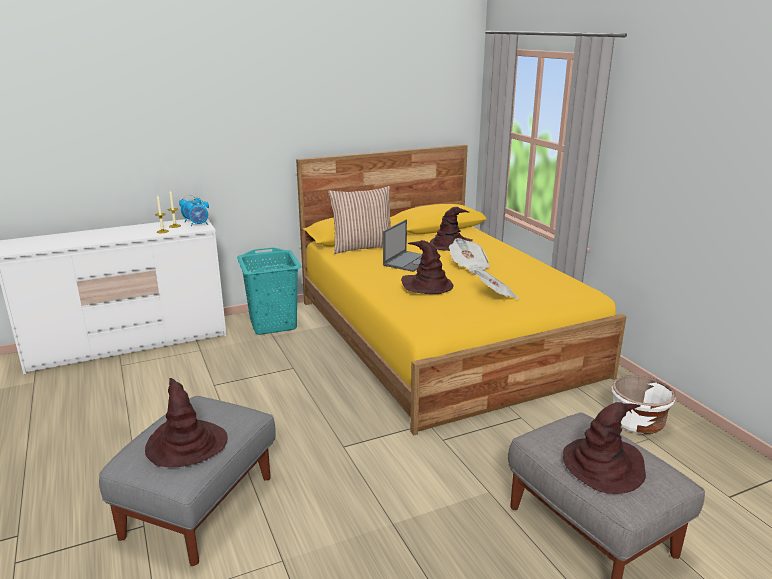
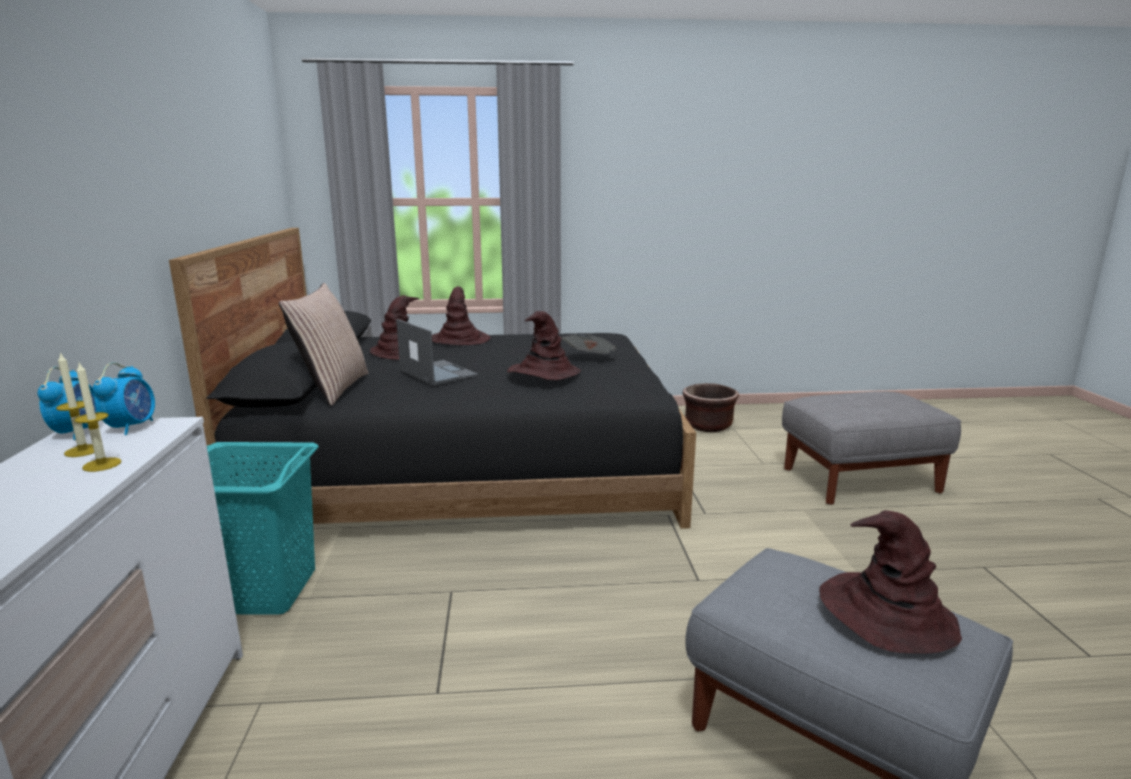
camera: 70 degrees left, 5 degrees down
(441, 336) = (468, 466): yellow bed -> black bed
(469, 267) = (493, 355): newspaper -> none
(603, 466) = (889, 405): brown hat -> brown hat (460, 339)
(637, 423) = (708, 426): white planter -> brown planter

